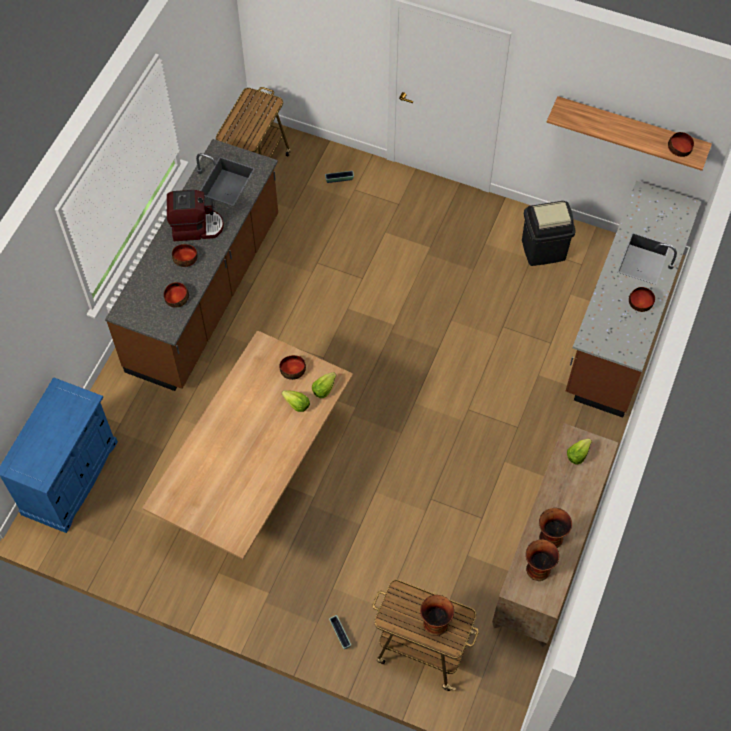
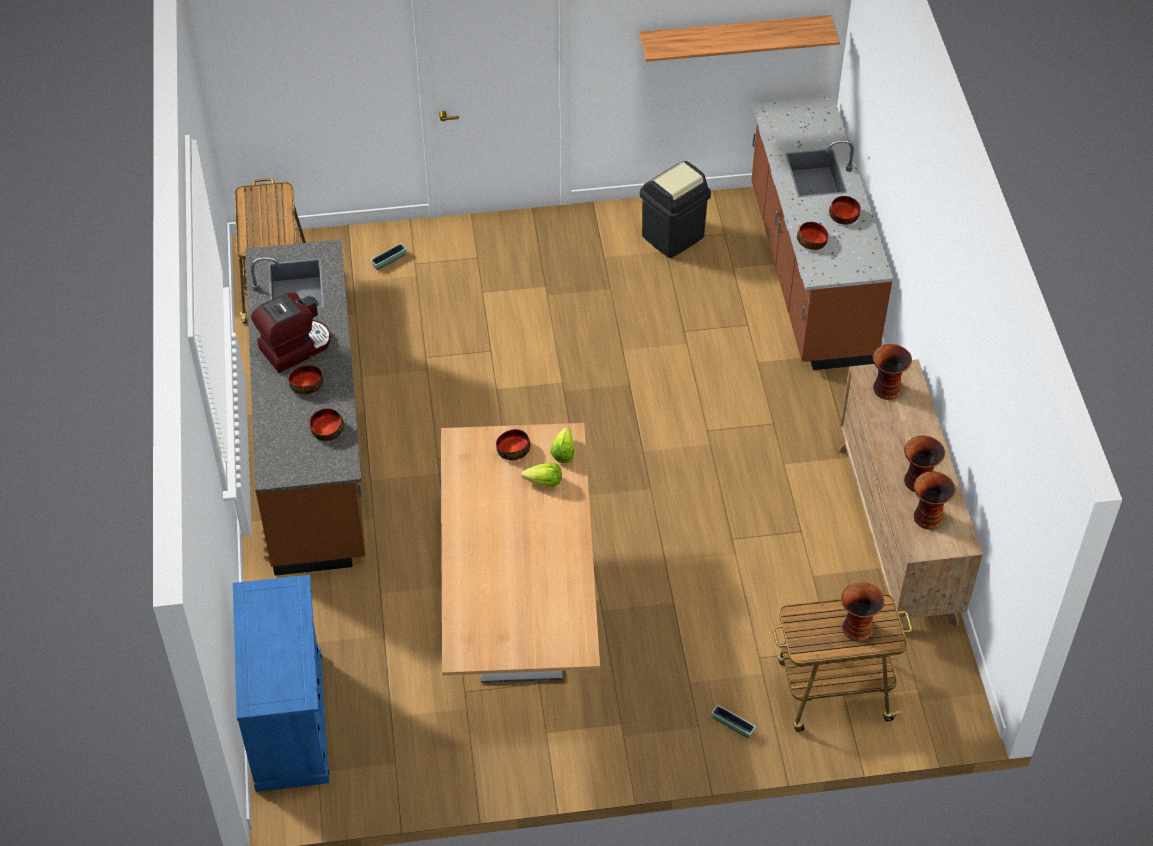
camera: 30 degrees left, 10 degrees down
(577, 454) = (886, 389): lettuce -> vase
(679, 148) = (803, 32): bowl -> bowl (812, 241)

